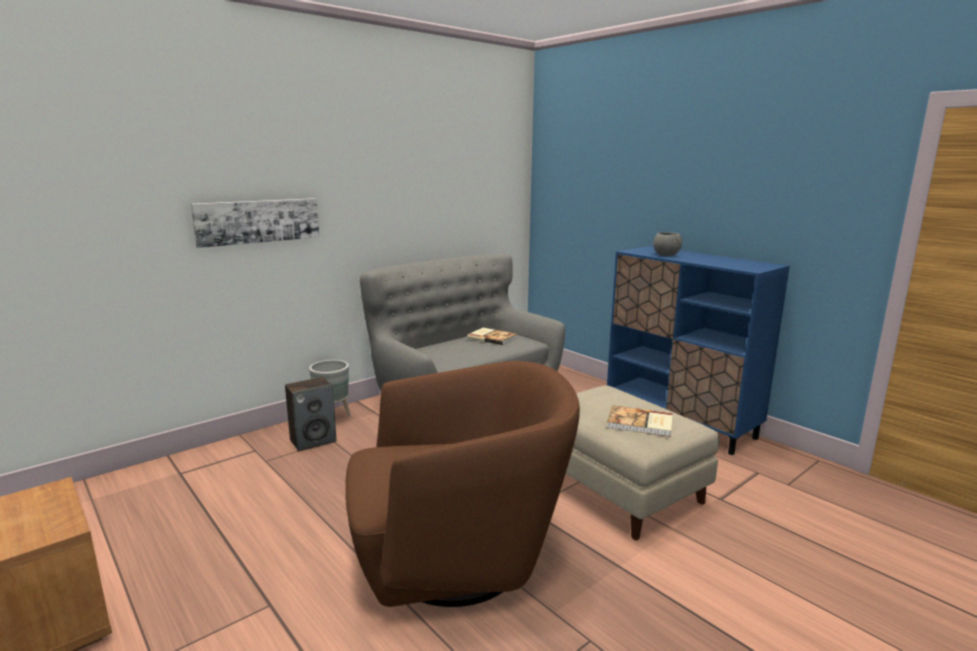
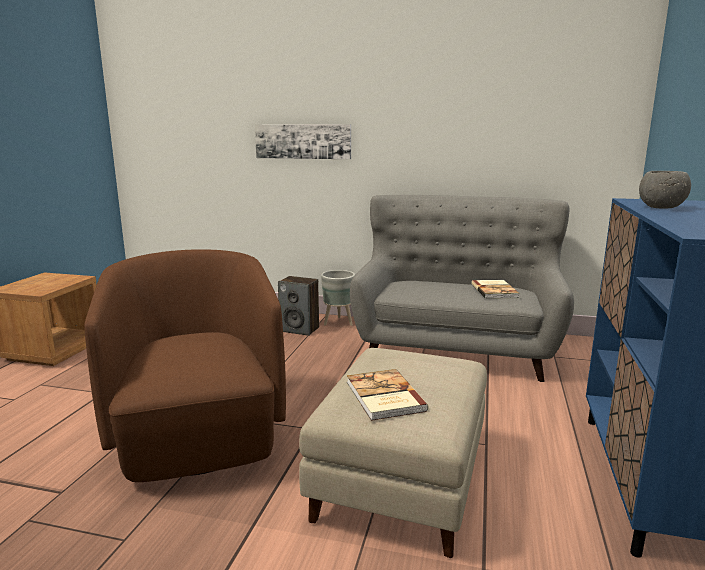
camera: 55 degrees right, 0 degrees up
(459, 558) = (199, 435): brown armchair -> brown armchair turned 150 degrees counterclockwise

